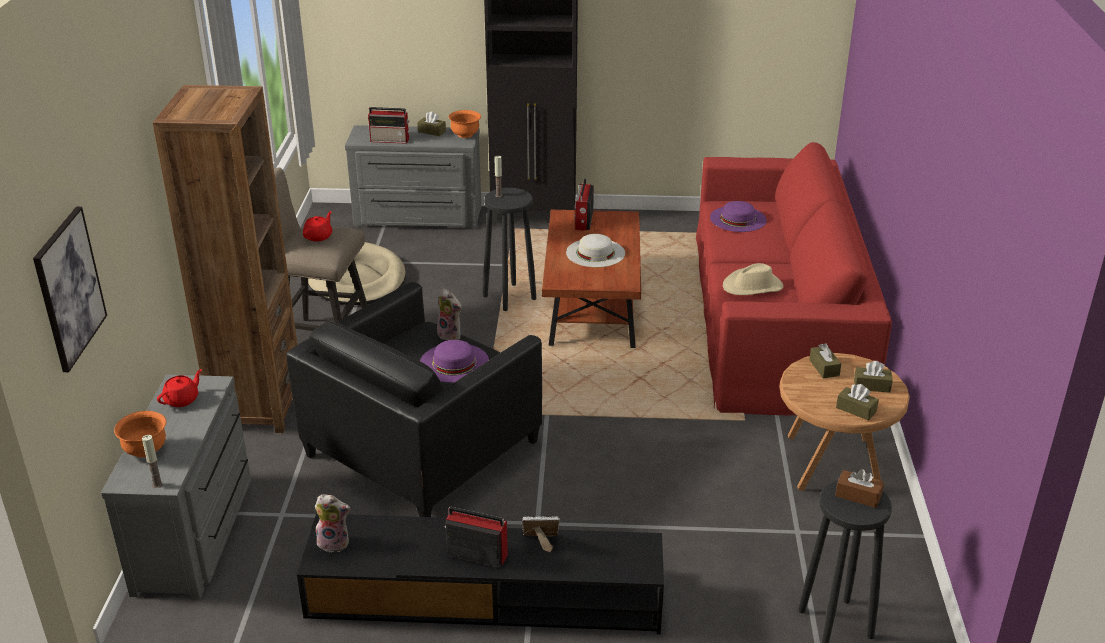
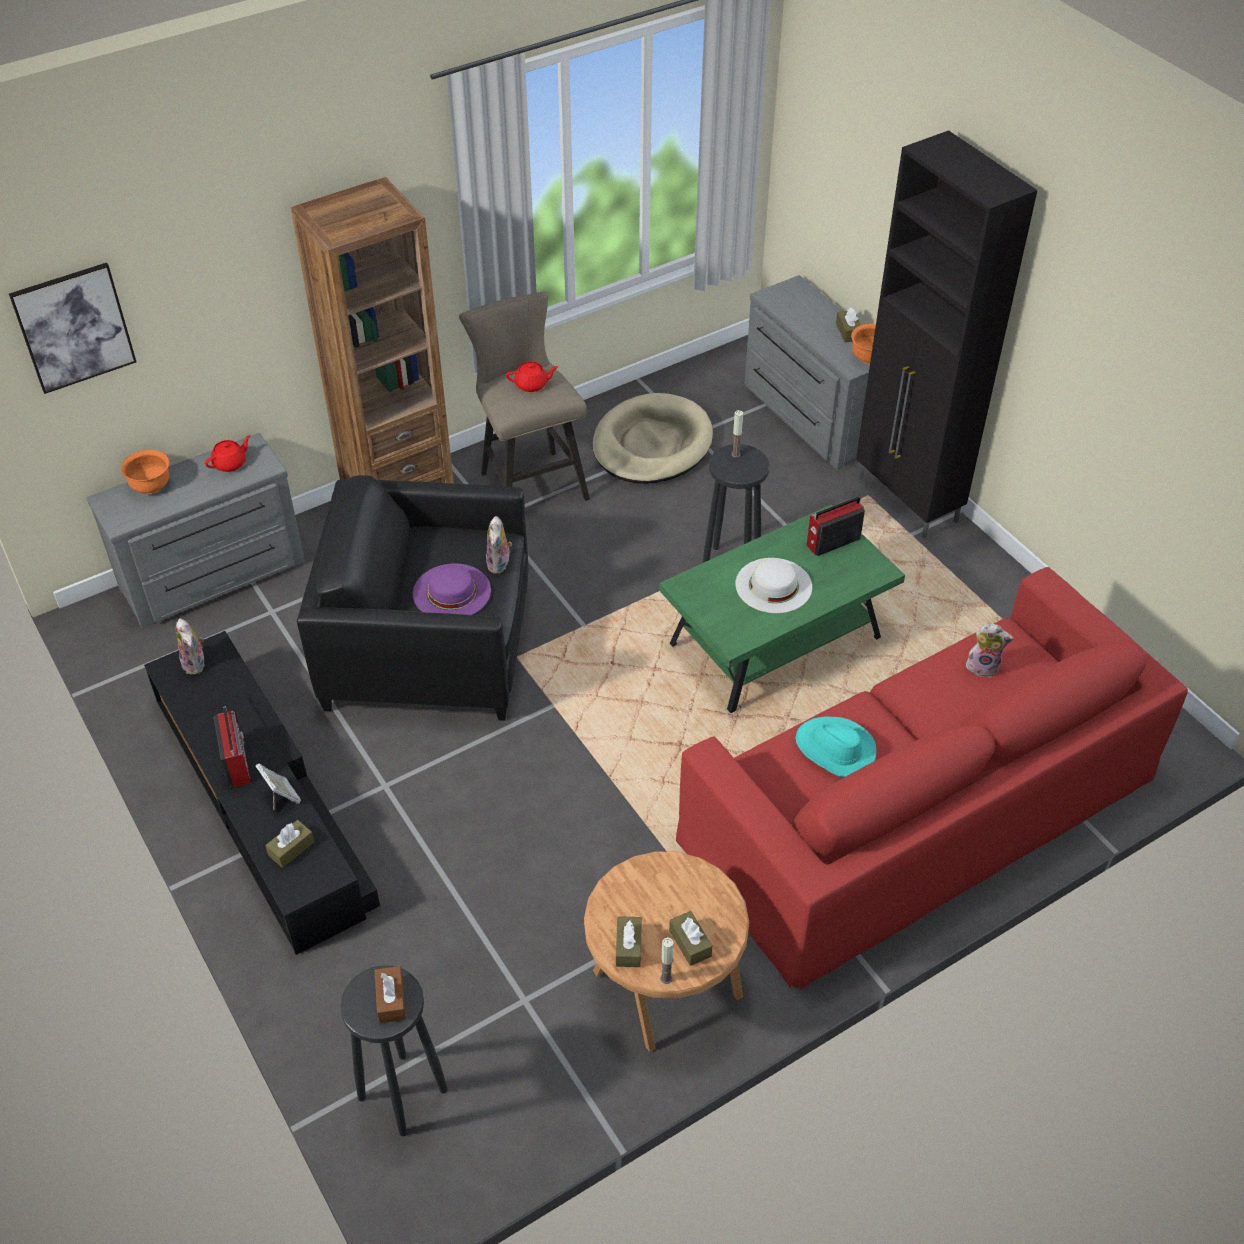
camera: 55 degrees right, 15 degrees up
(157, 484) = (114, 520): candle -> candle (666, 978)
(182, 399) = (230, 463): red teapot -> red teapot turned 45 degrees counterclockwise
(391, 140) = (795, 316): radio -> none
(592, 308) = (775, 641): brown coffee table -> green coffee table
(738, 219) = (983, 666): purple hat -> plush toy
(753, 286) = (835, 749): beige hat -> turquoise hat
(824, 368) = (690, 884): brown tissue box -> brown tissue box (291, 848)

